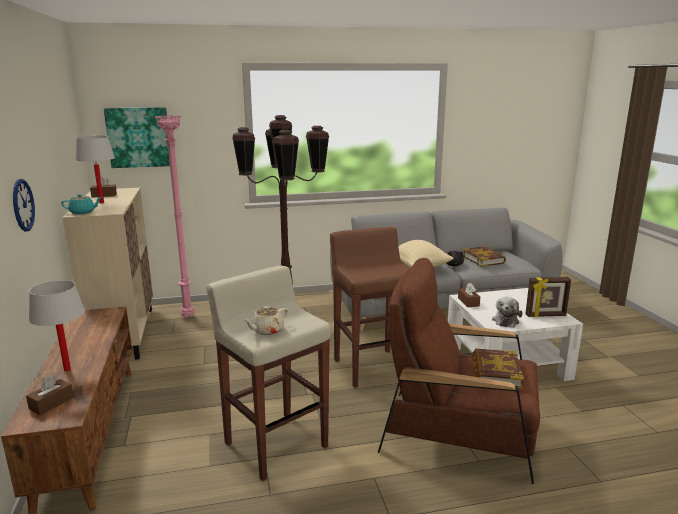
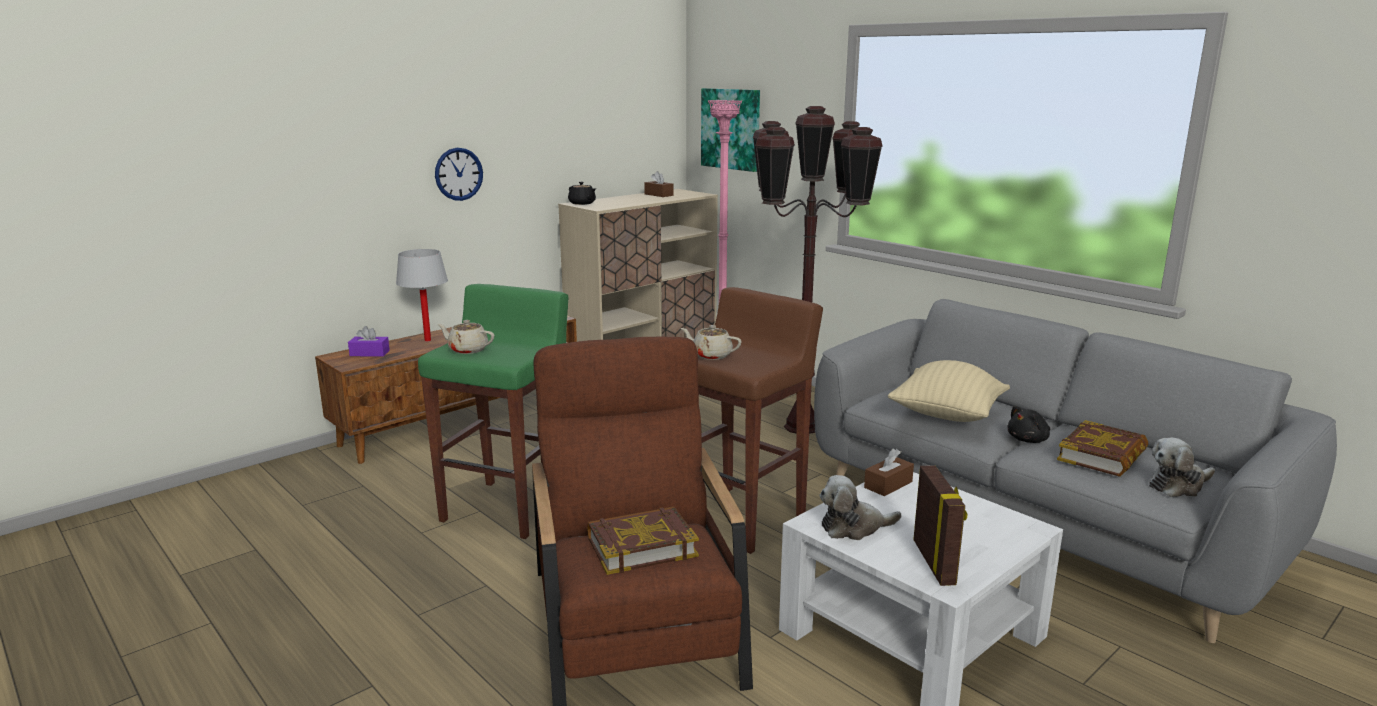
camera: 60 degrees right, 0 degrees up
(51, 403) = (369, 353): brown tissue box -> purple tissue box
(83, 212) = (582, 203): turquoise teapot -> black teapot
(101, 202) = (628, 199): white table lamp -> none
(275, 444) = (508, 508): beige stool -> green stool
(370, 273) = (711, 355): none -> beige teapot
(514, 259) = (1178, 485): none -> plush toy
(545, 315) = (935, 562): picture frame -> picture frame turned 150 degrees counterclockwise

